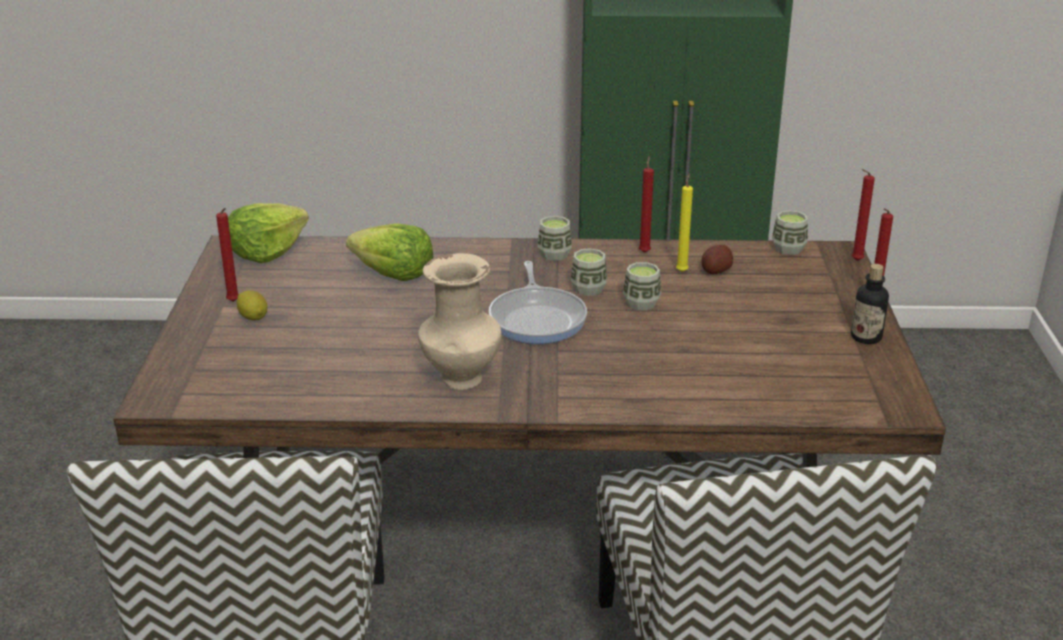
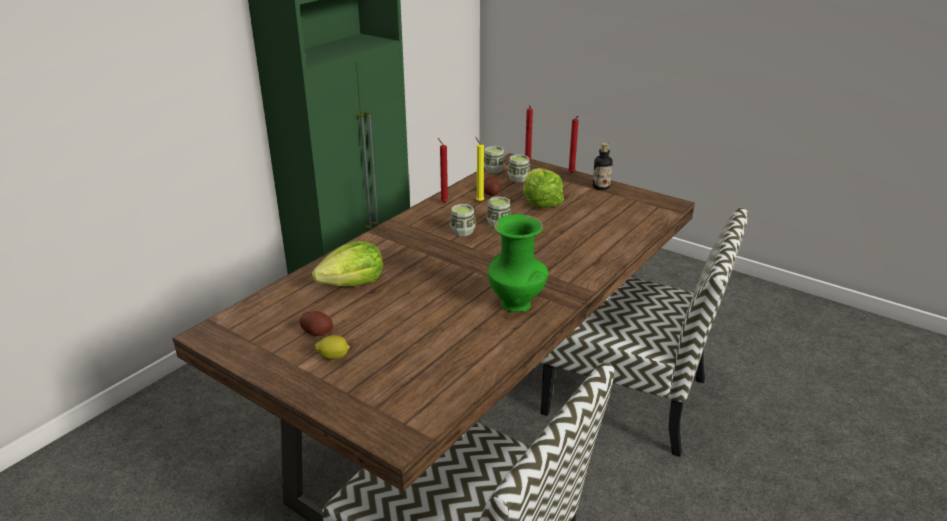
camera: 55 degrees left, 0 degrees up
(234, 302) = (299, 359): red candle -> none
(266, 251) = (242, 321): lettuce -> lettuce (541, 202)
(286, 293) = (317, 332): none -> potato
(461, 380) = (517, 305): beige vase -> green vase
(538, 318) = (476, 257): frying pan -> none
(554, 254) = (408, 226): cup -> cup (518, 178)

